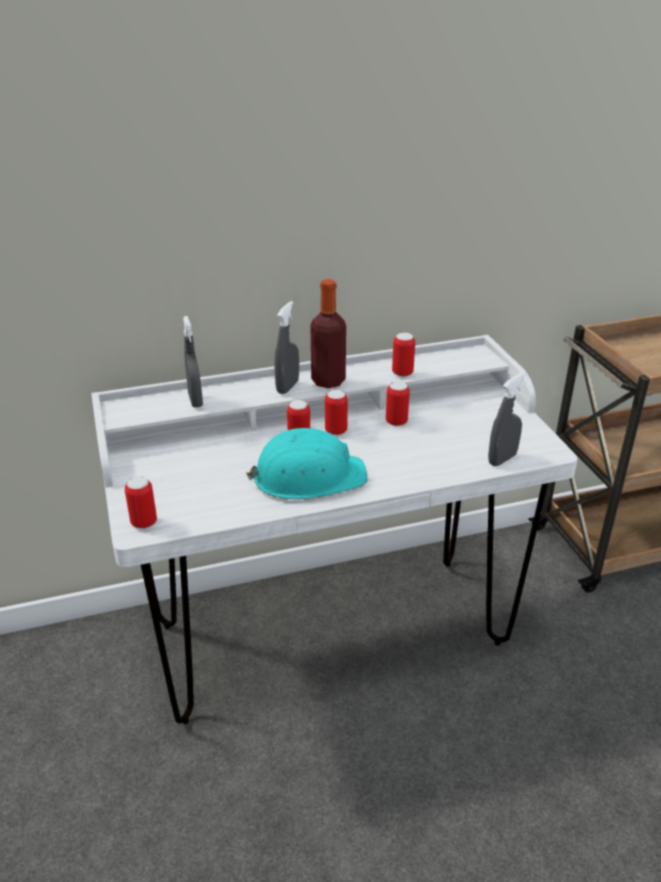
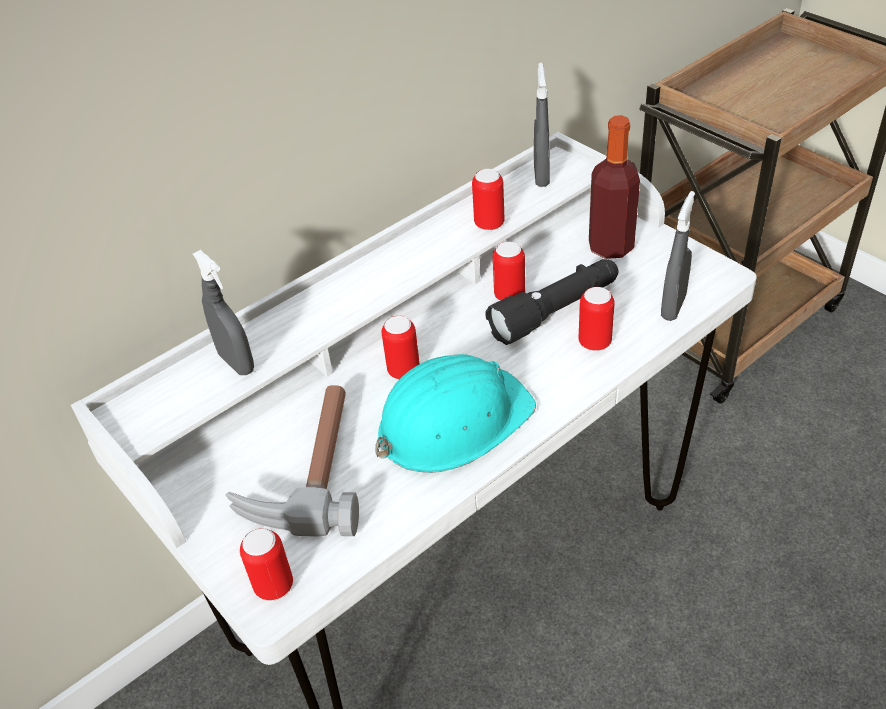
camera: 20 degrees left, 10 degrees up
(203, 473) = (305, 469): none -> hammer
(287, 387) = (352, 296): grey spray bottle -> grey spray bottle (541, 176)
(328, 381) = (401, 268): bottle -> bottle (611, 247)
(336, 431) = (441, 336): can -> can (594, 342)
(420, 439) = (556, 312): none -> black flashlight

